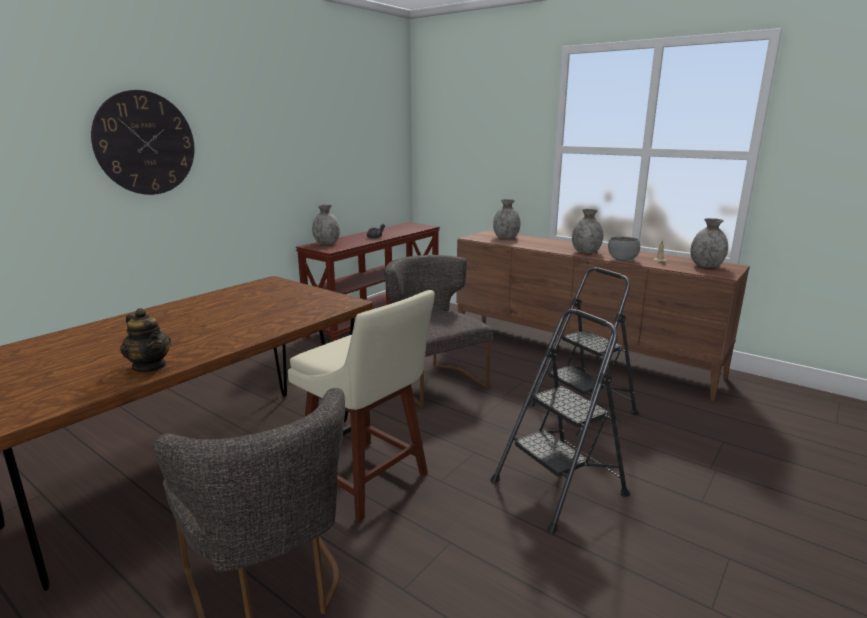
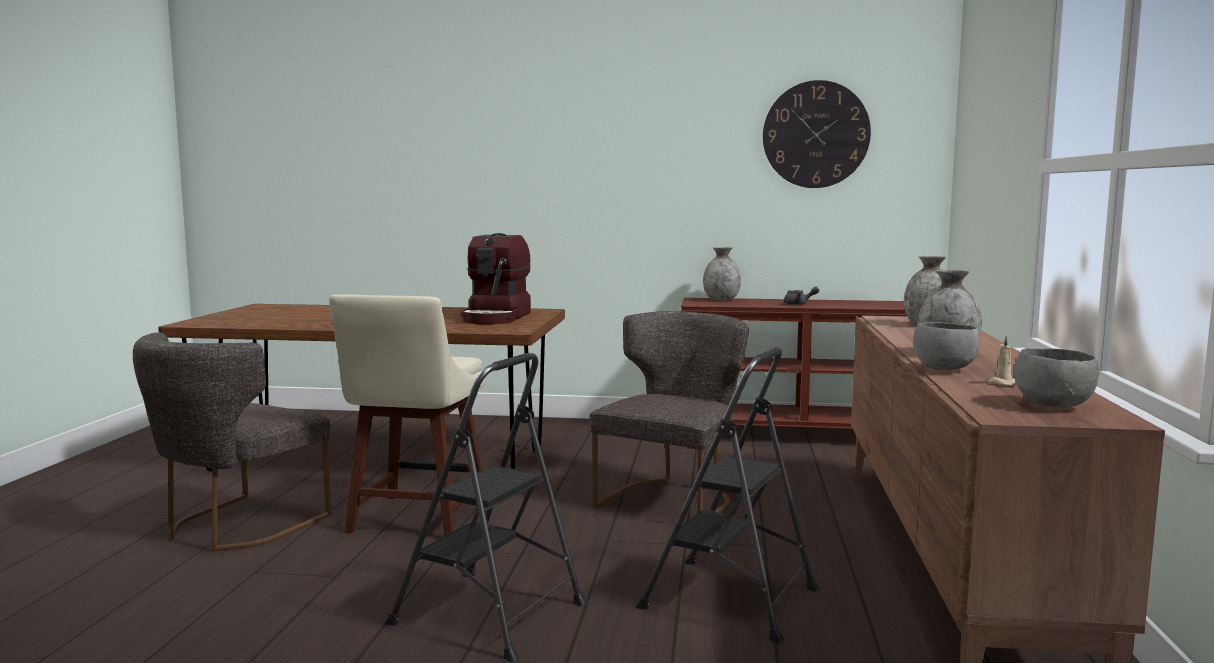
camera: 60 degrees right, 10 degrees down
(145, 143) = (514, 160): wall clock -> wall clock (816, 134)
(150, 366) = (296, 324): teapot -> none
(274, 297) = (497, 317): none -> coffee machine
(705, 266) = (1053, 405): grey vase -> grey bowl

